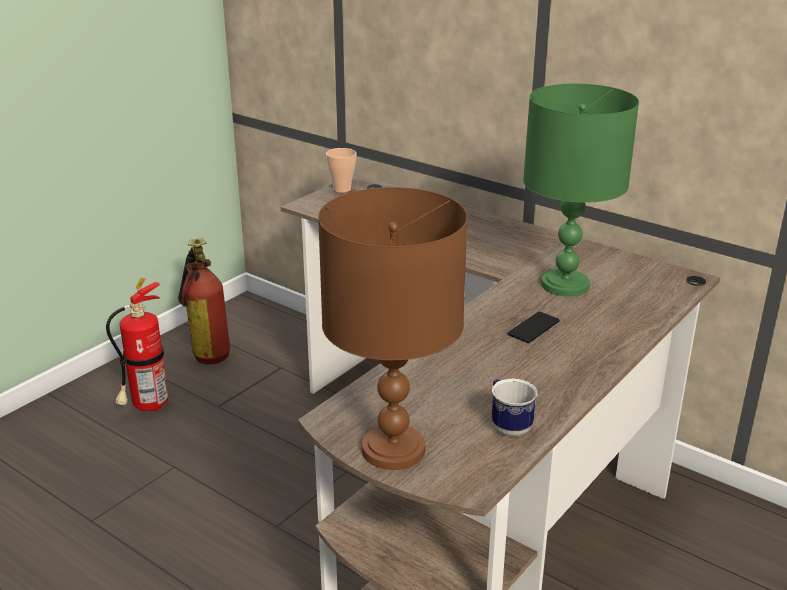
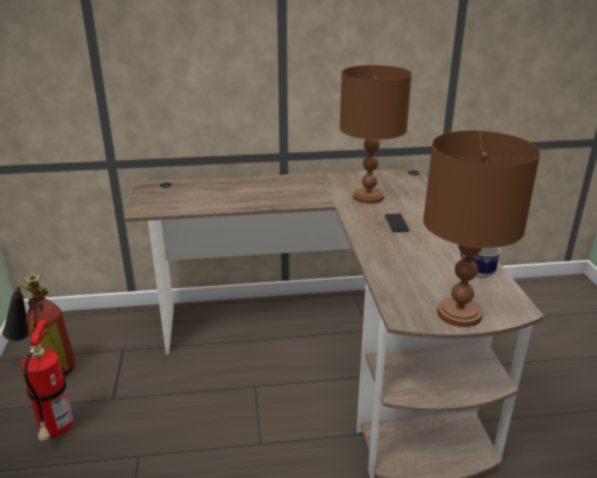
camera: 45 degrees left, 0 degrees up
(342, 189) = (146, 193): cup -> none
(566, 285) = (369, 197): green table lamp -> brown table lamp

